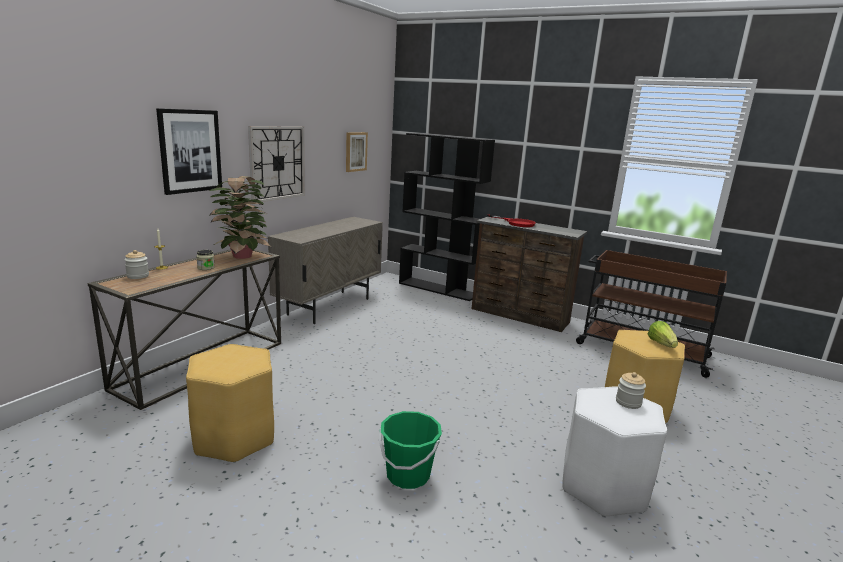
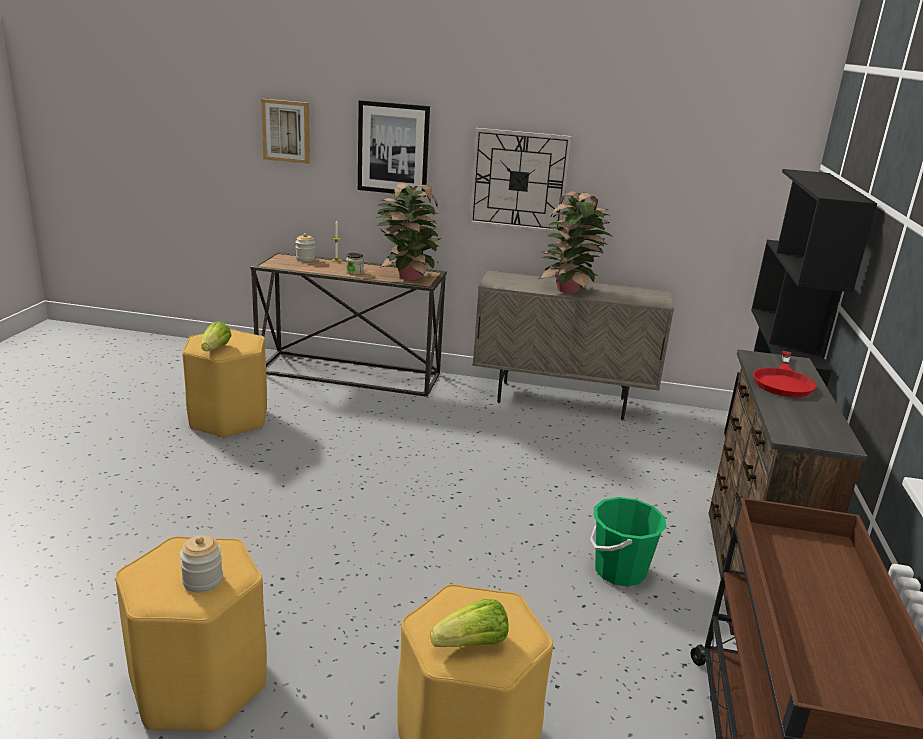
camera: 70 degrees right, 5 degrees up
(245, 366) = (215, 349): none -> lettuce
(330, 229) = (570, 289): none -> potted plant
(355, 151) = (695, 188): picture -> picture (286, 131)
(408, 475) = (191, 520): green bucket -> green bucket (619, 571)
(603, 487) = (198, 685): white stool -> yellow stool

